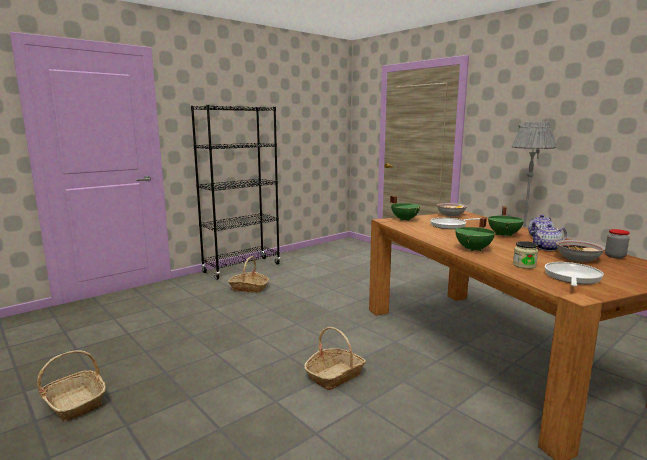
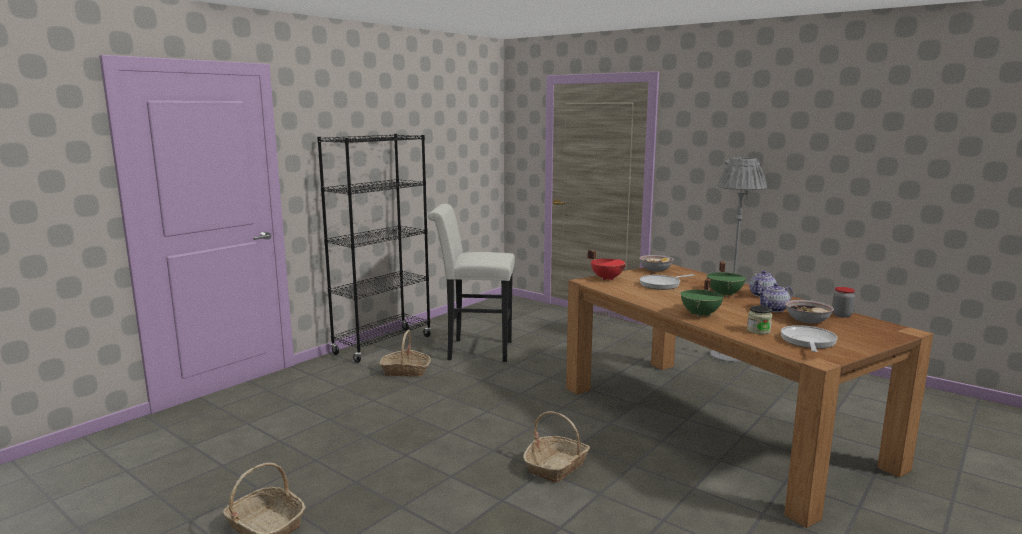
camera: 10 degrees left, 0 degrees up
(308, 276) = (474, 350): none -> white stool
(405, 219) = (607, 278): green cooking pot -> red cooking pot

